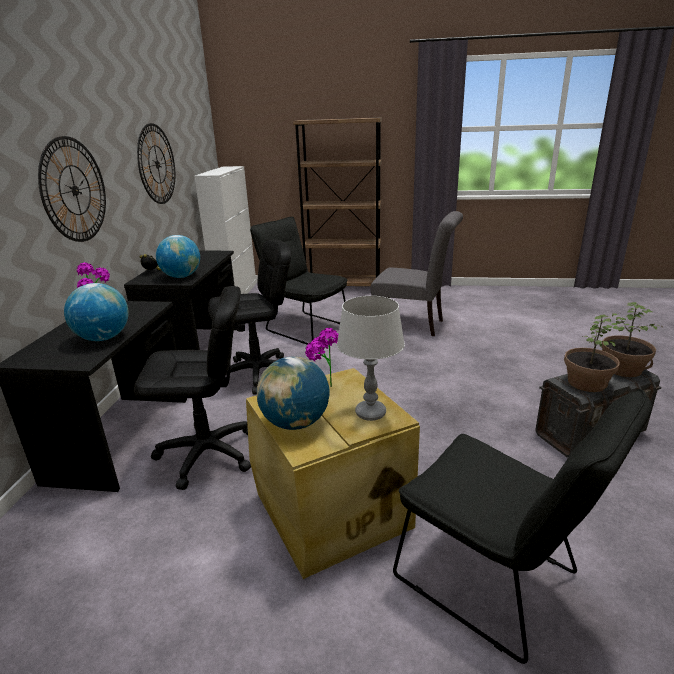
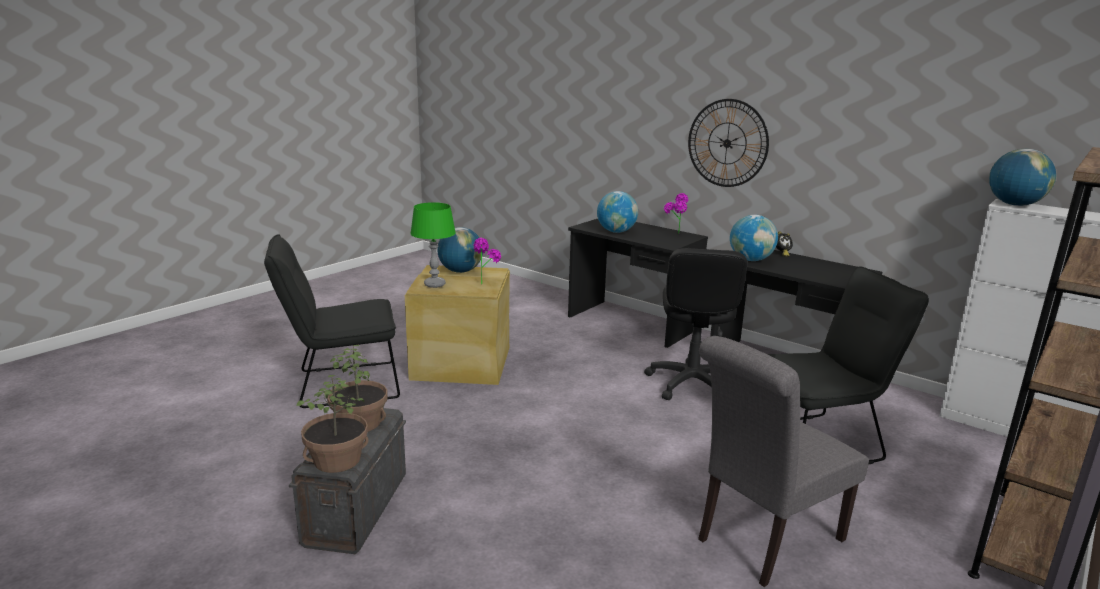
camera: 120 degrees right, 5 degrees down
(157, 164) = (893, 157): wall clock -> none
(207, 454) = (575, 342): black office chair -> none
(211, 173) = (1014, 204): none -> globe
(370, 413) = (434, 284): grey table lamp -> green table lamp

